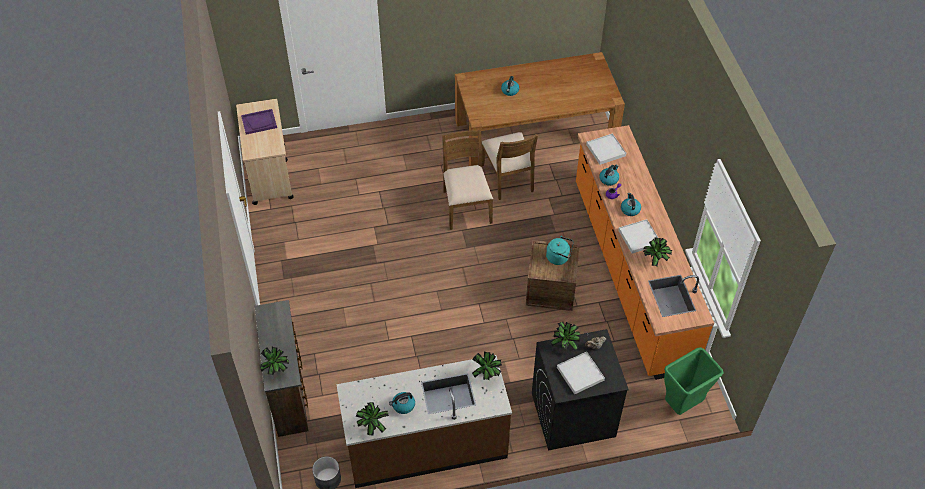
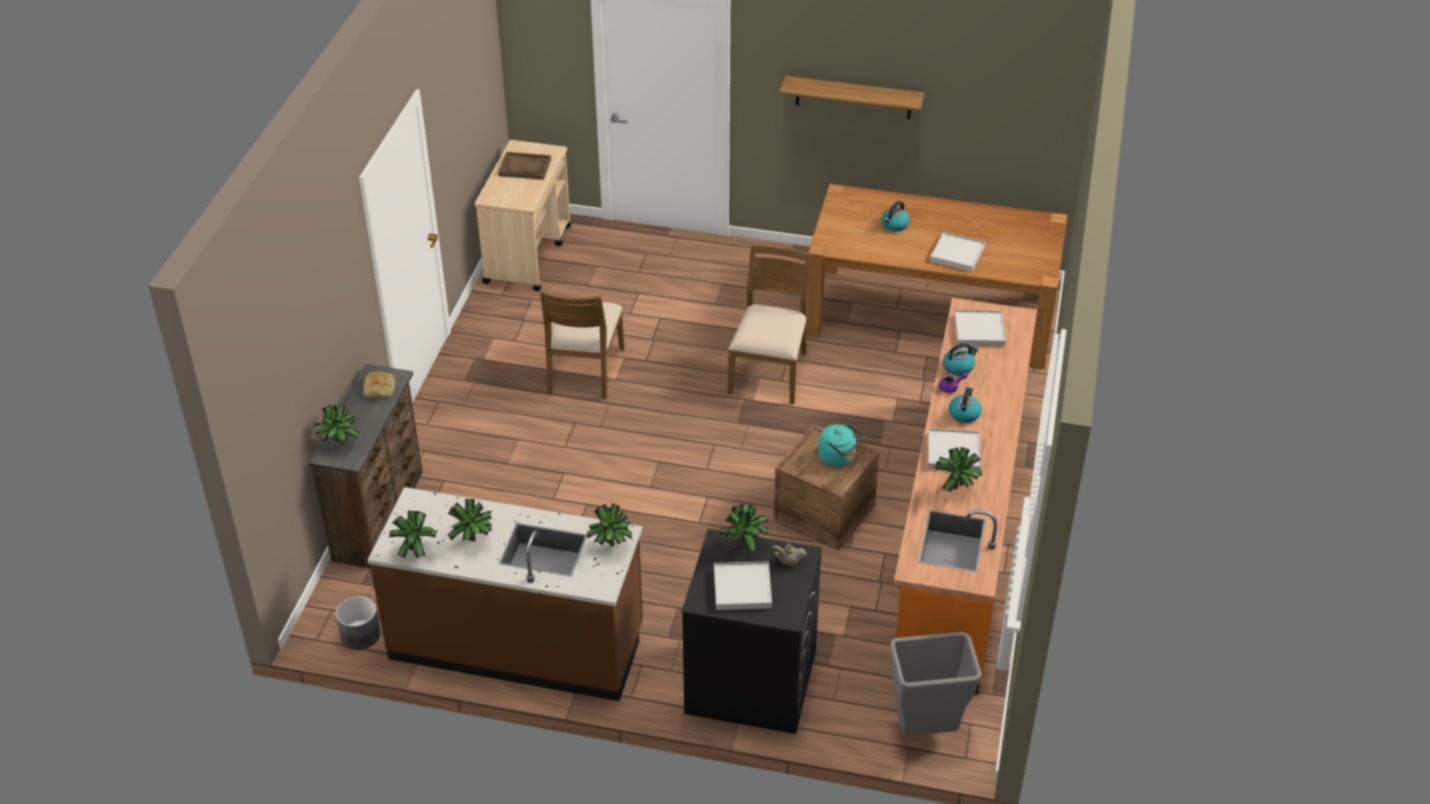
camera: 25 degrees right, 10 degrees down
(259, 122) = (525, 167): purple tray -> brown tray
(276, 320) = (380, 388): none -> bread
(403, 406) = (472, 542): kettle -> potted plant
(461, 18) = (853, 97): none -> shelf
(508, 178) = (854, 356): brown chair -> brown chair (584, 371)
(557, 99) = (957, 254): none -> white tray
(682, 406) = (925, 731): green trash can -> grey trash can

